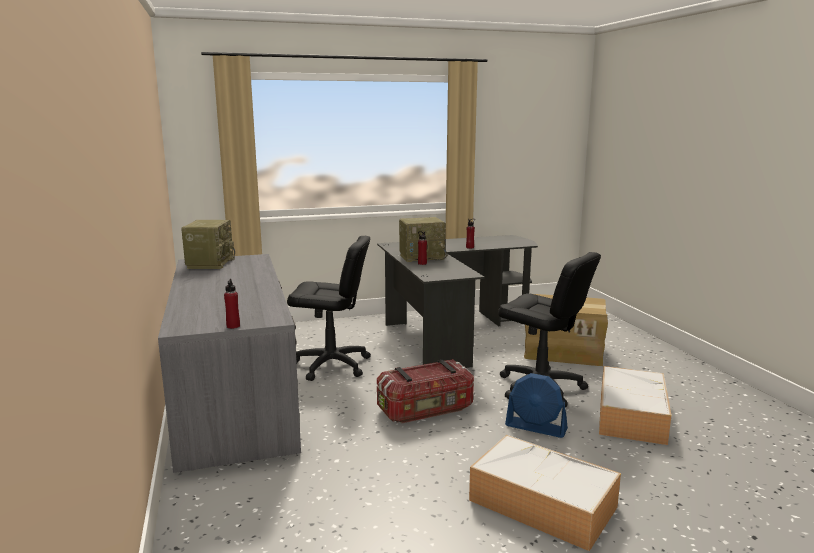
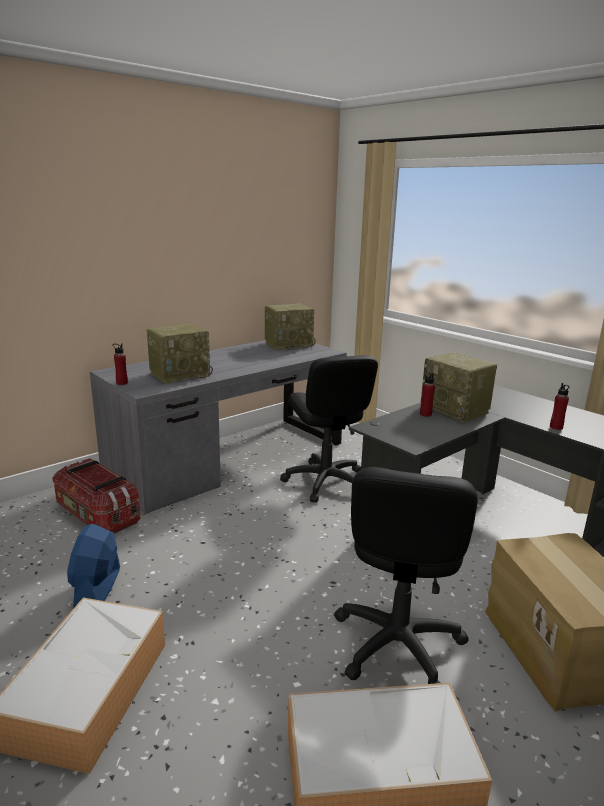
camera: 65 degrees right, 5 degrees up
(242, 304) = (180, 374): none -> radio
(426, 410) = (265, 560): storage box -> storage box (97, 515)
(536, 427) = (272, 658): blue fan -> blue fan (97, 590)

